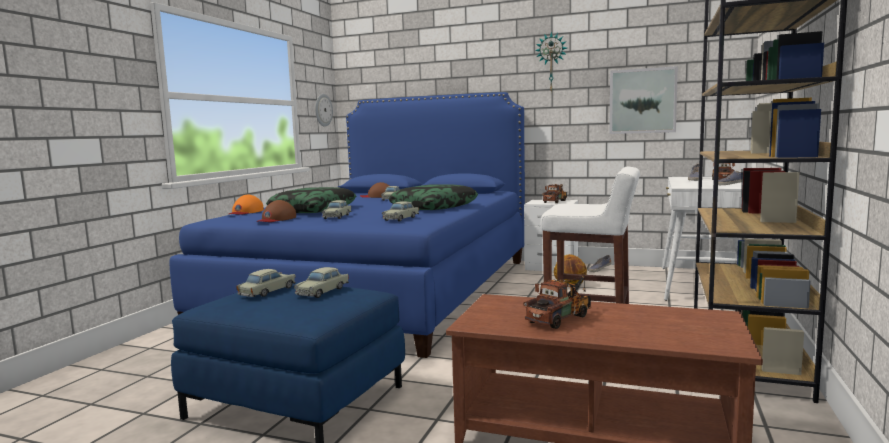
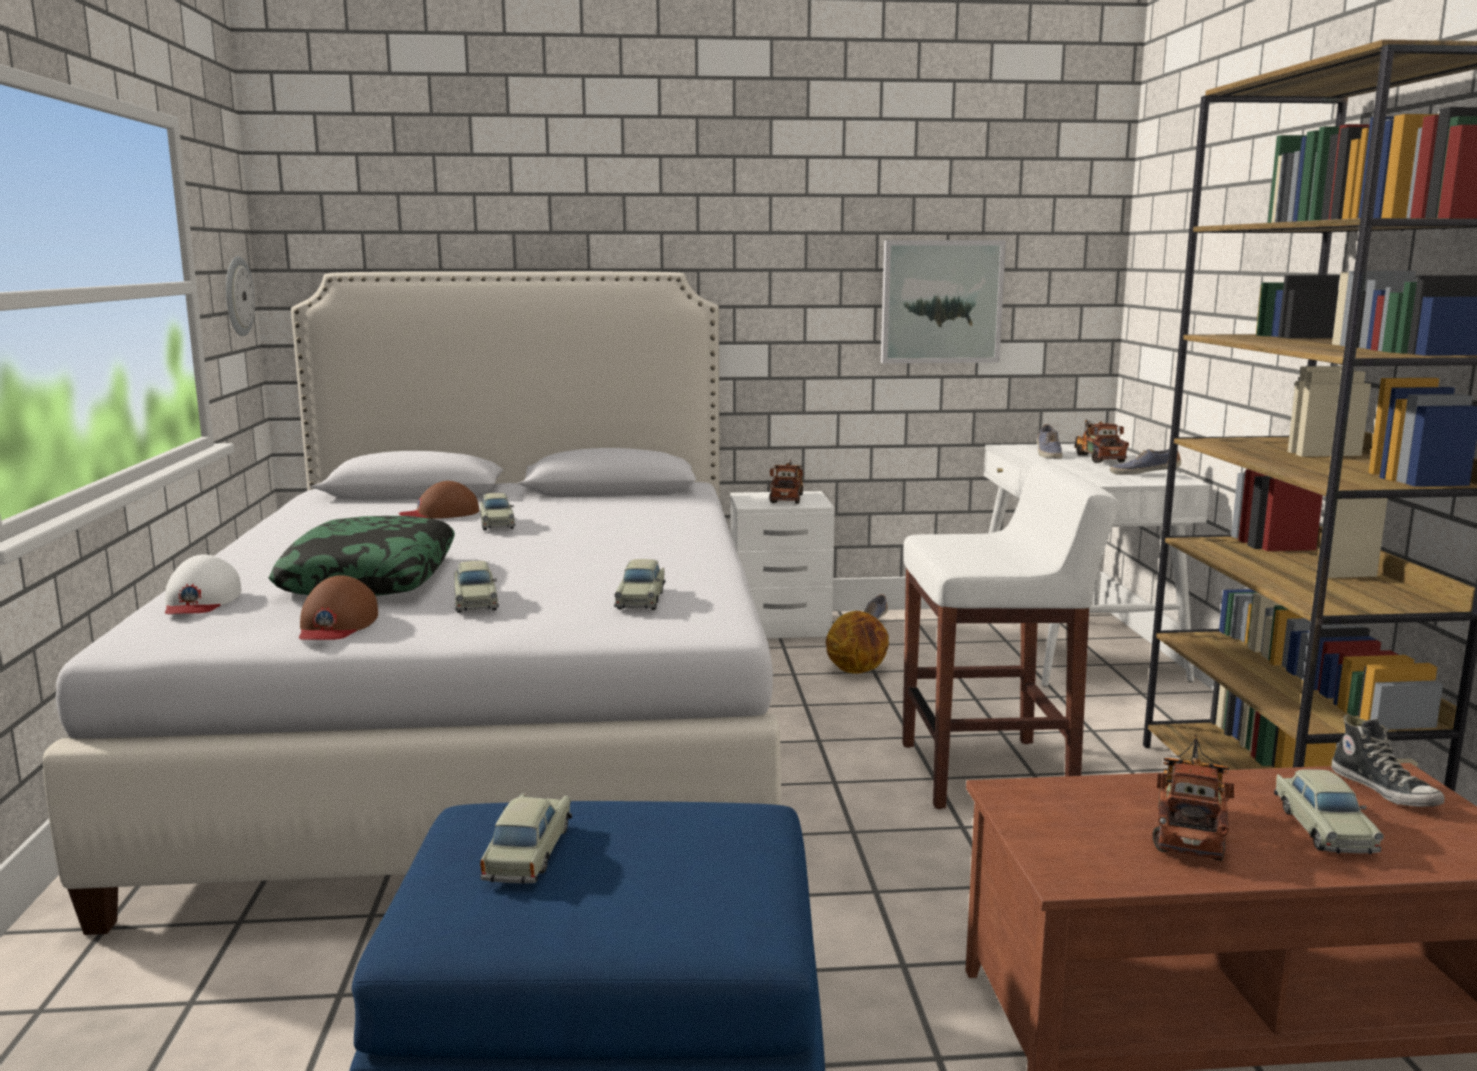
camera: 25 degrees left, 5 degrees up
(245, 212) = (201, 600): orange cap -> white cap
(323, 291) = (661, 831): beige toy car -> beige toy car (1323, 828)
(382, 290) = (490, 729): blue bed -> white bed
(434, 206) = (639, 548): pillow -> none
(551, 63) = (770, 216): wall clock -> none
(700, 318) = (1385, 790): none -> shoe

